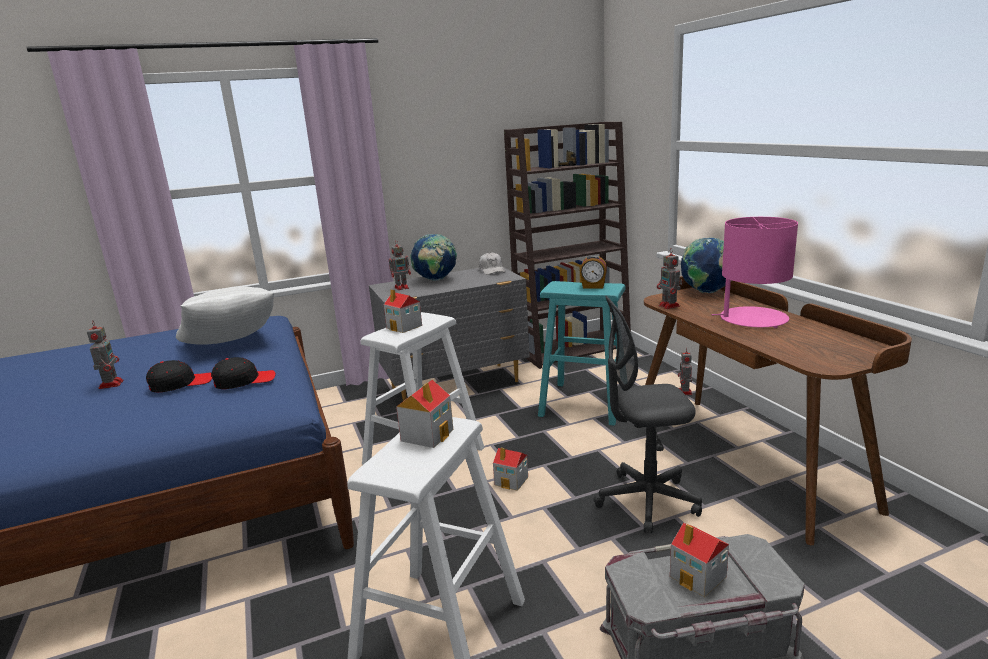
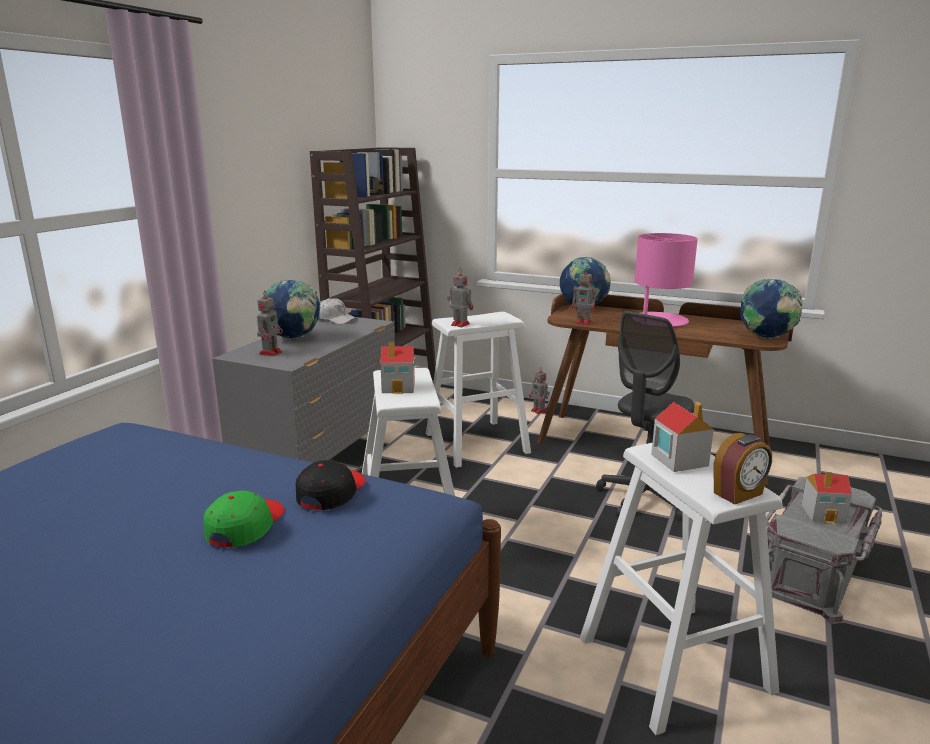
camera: 45 degrees left, 0 degrees up
(111, 384) = (113, 568): toy robot -> toy robot (459, 324)
(181, 384) = (245, 526): black cap -> green cap
(231, 344) = (178, 466): white pillow -> none
(512, 481) = (527, 528): toy house -> none
(585, 403) = (477, 443): turquoise stool -> white stool
(593, 286) = (485, 317): alarm clock -> alarm clock (738, 494)
(835, 362) = (766, 338): none -> globe

